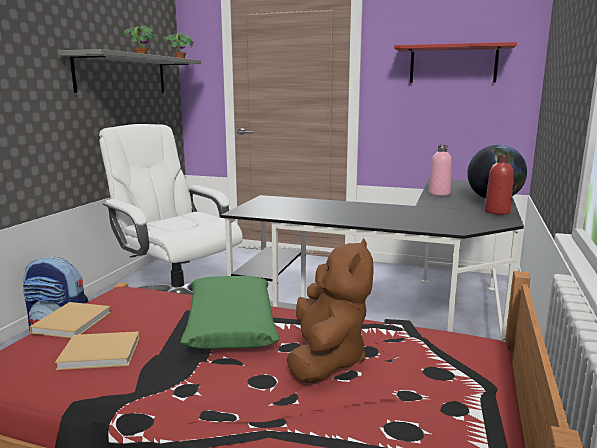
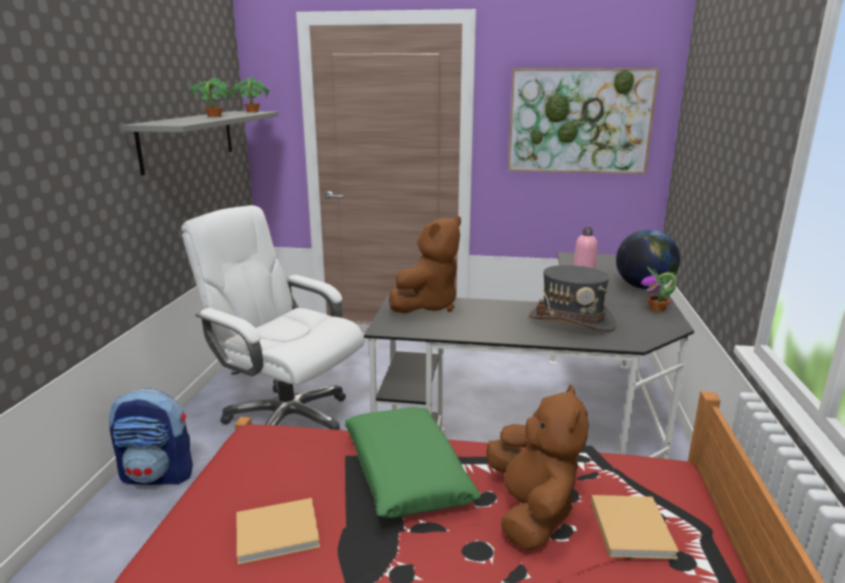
camera: 10 degrees left, 5 degrees up
(73, 321) = (220, 487): beige book -> beige book (630, 527)
(288, 202) = (428, 305): none -> brown plush toy
(409, 215) = (571, 321): none -> grey hat
(453, 64) = (579, 121): red shelf -> picture
(497, 212) = (657, 309): red bottle -> potted plant

